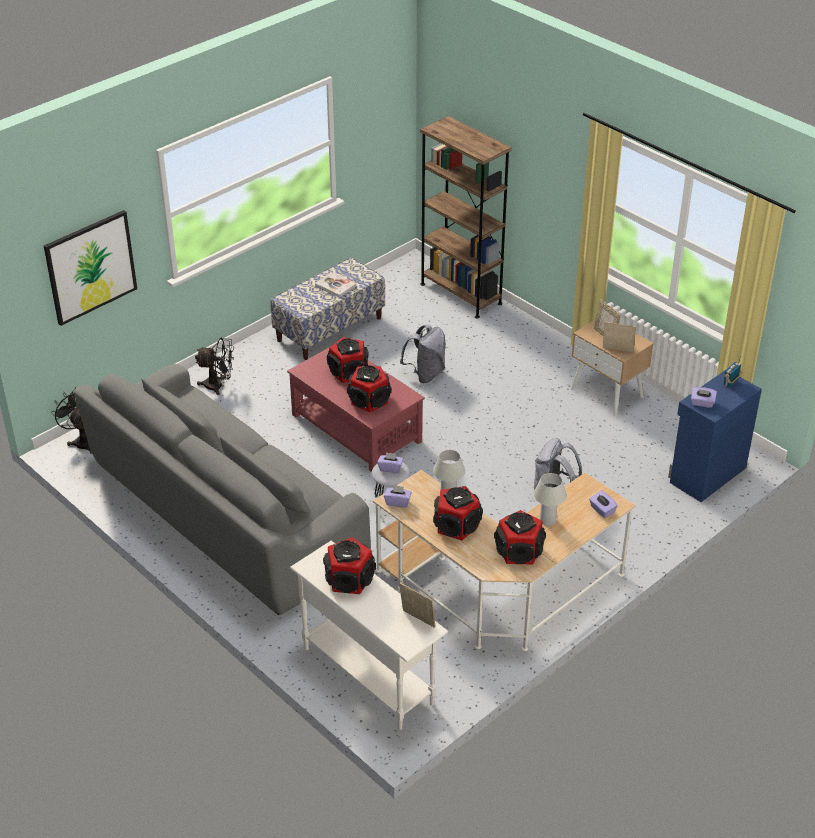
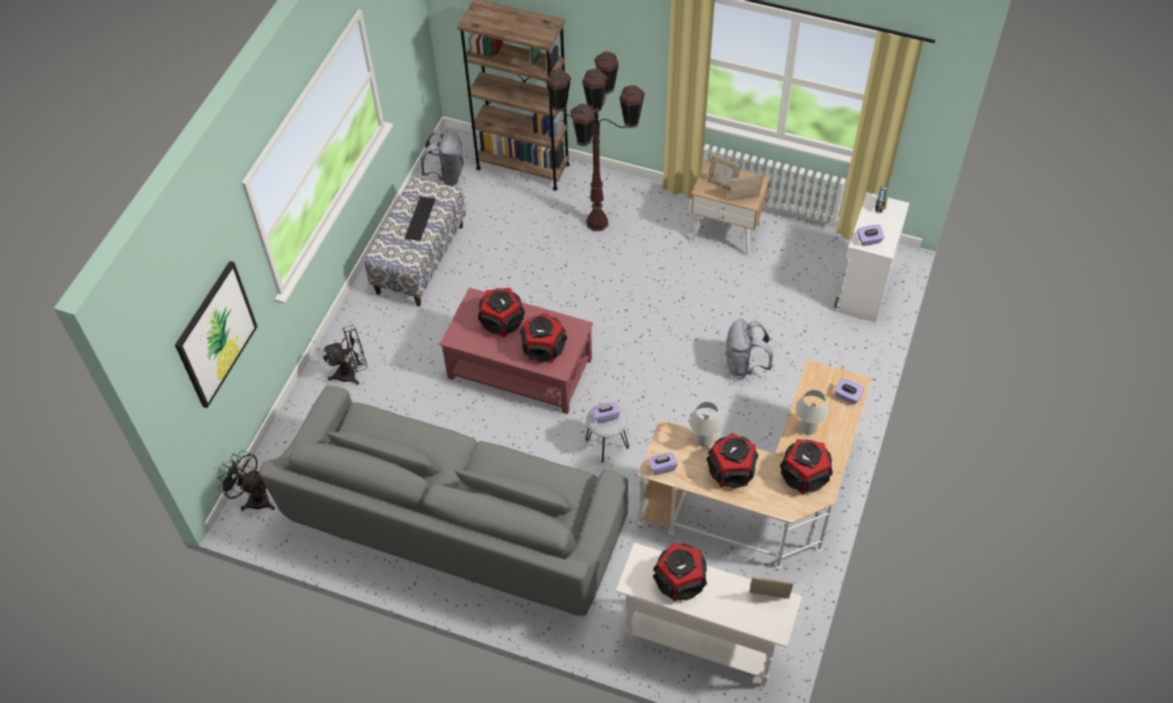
camera: 25 degrees left, 15 degrees up
(335, 286) = (420, 218): book -> keyboard
(425, 374) = (547, 277): grey backpack -> grey backpack (446, 175)
(497, 350) = (597, 222): none -> brown floor lamp
(706, 475) = (863, 290): blue cabinet -> white cabinet

